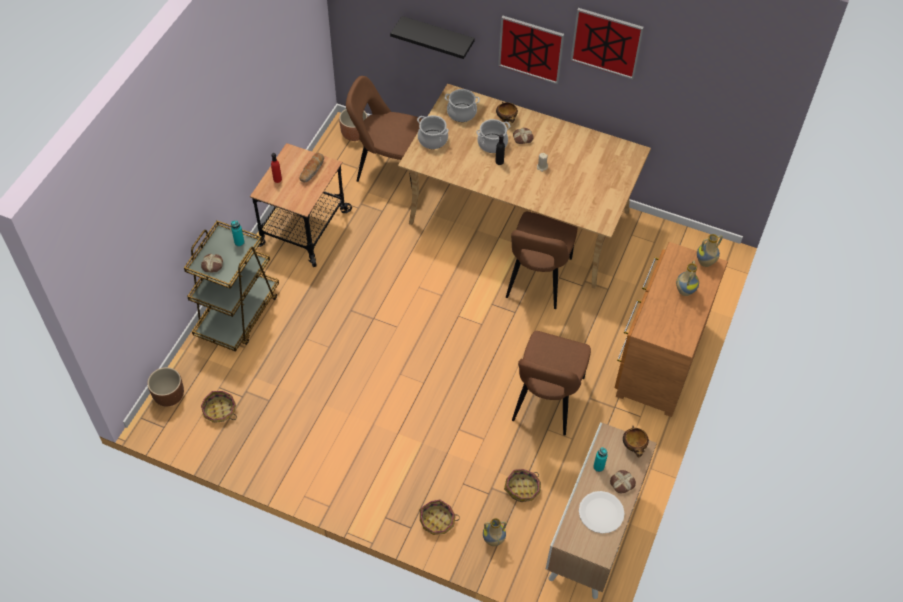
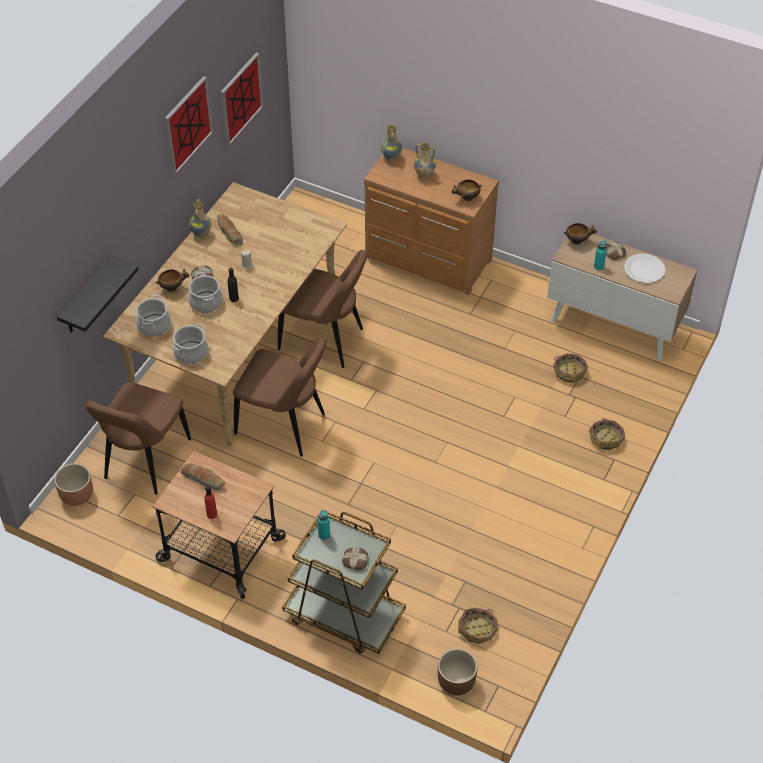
camera: 85 degrees left, 5 degrees down
(493, 540) = (624, 397): vase -> vase (202, 234)
(531, 49) = (147, 206): picture -> picture (241, 98)
(546, 402) = (474, 346): brown chair -> brown chair (284, 425)
(581, 150) = (229, 233): none -> bread
(657, 329) = (467, 198): none -> bowl

